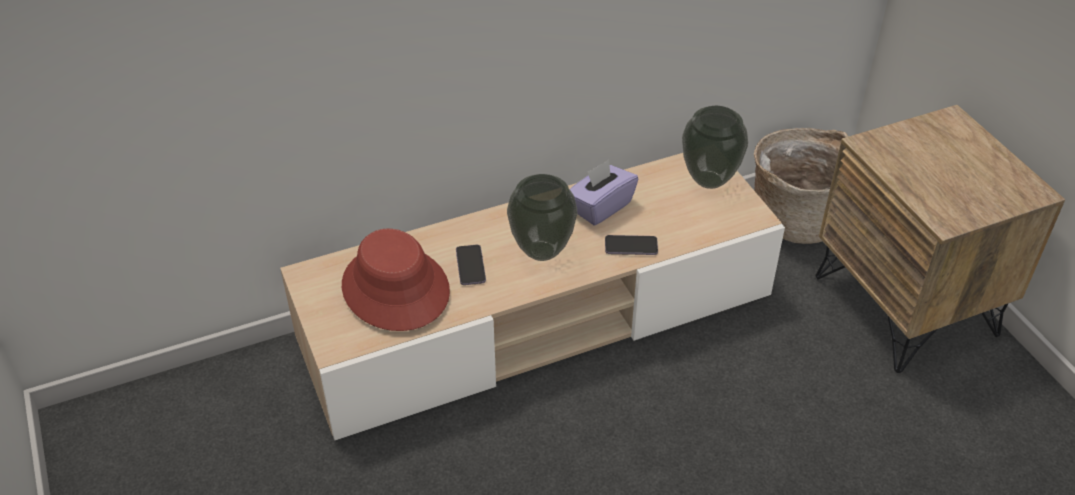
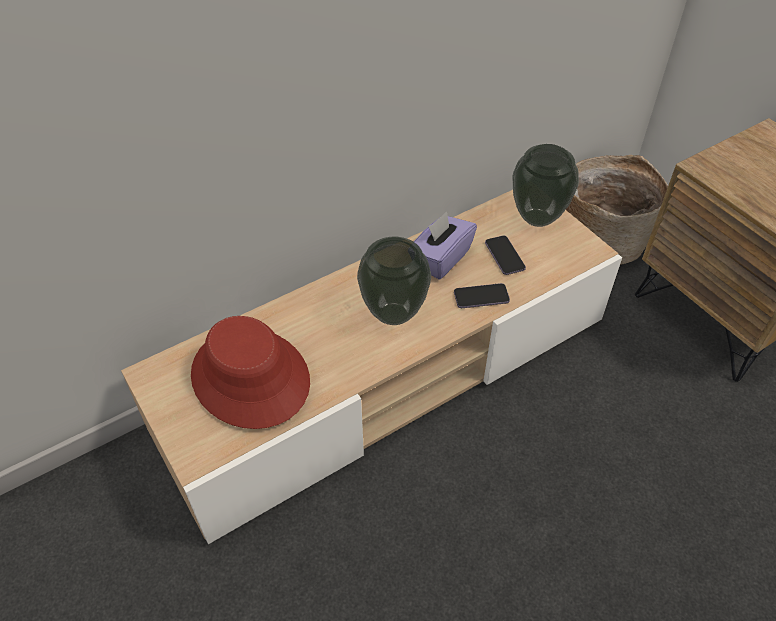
camera: 10 degrees left, 5 degrees up
(470, 266) = (324, 341): phone -> phone (504, 256)

